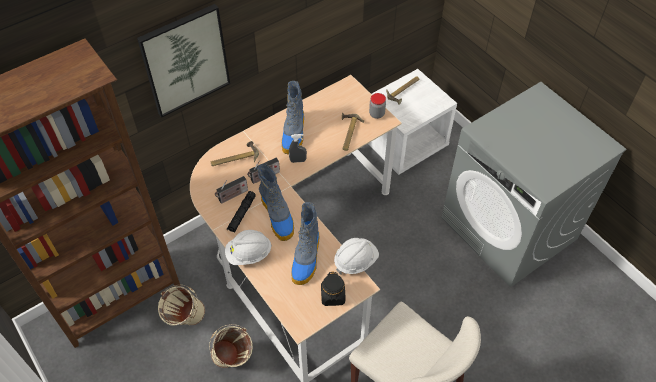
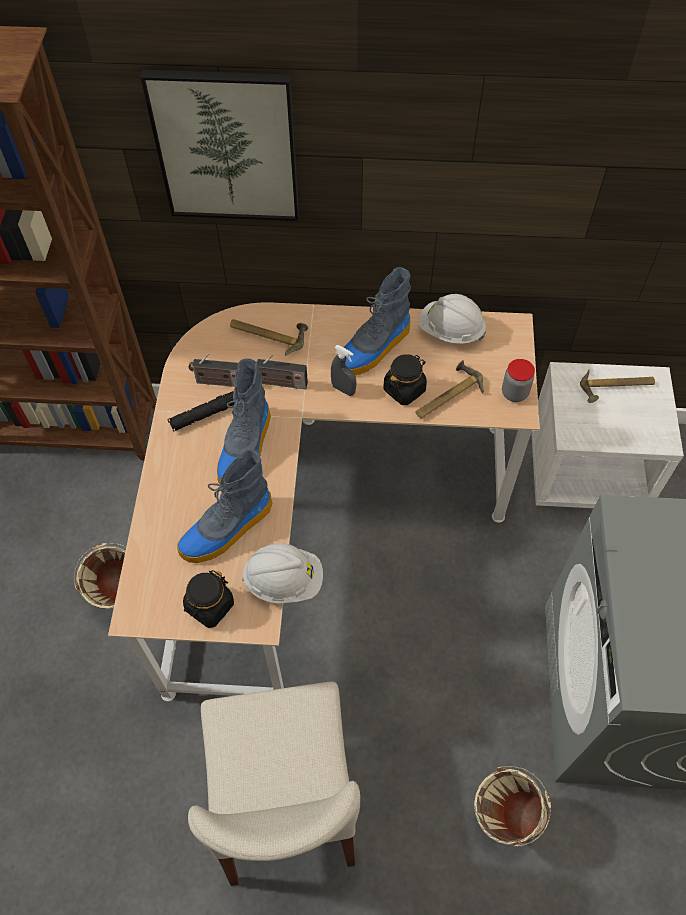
camera: 40 degrees right, 5 degrees up
(185, 321) = (114, 506): beige bucket -> beige bucket (504, 817)
(249, 254) = (165, 472): white hard hat -> white hard hat (450, 331)
(326, 143) = (404, 389): none -> black jar

